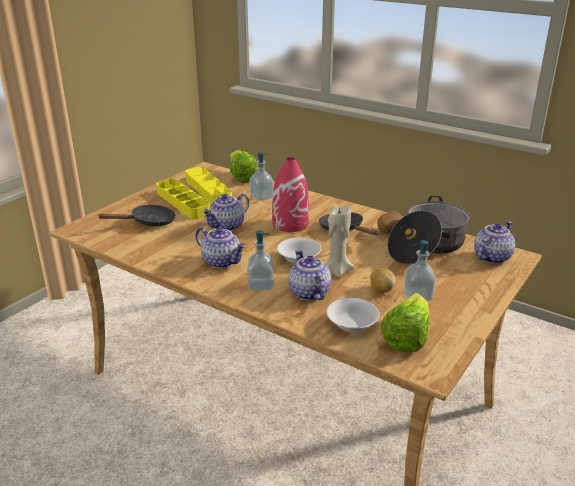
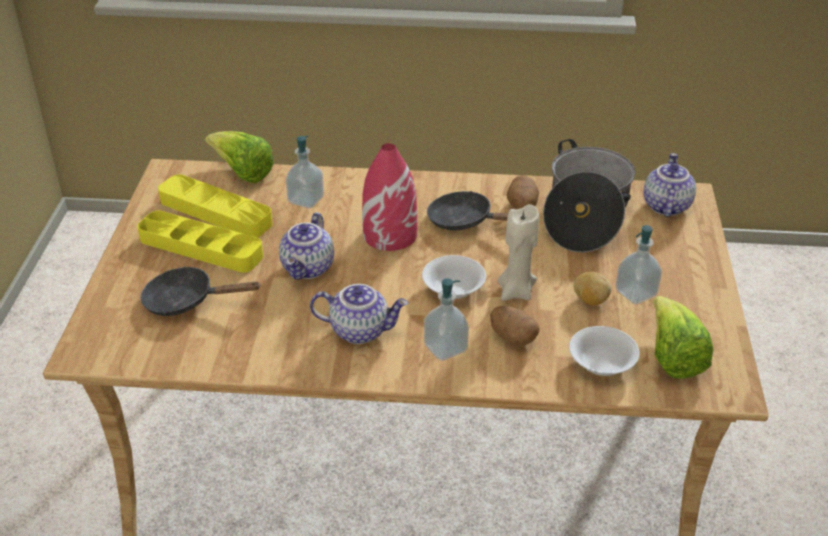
camera: 30 degrees left, 10 degrees up
(149, 222) = (186, 301): black frying pan -> black frying pan turned 120 degrees counterclockwise
(308, 293) = (512, 337): teapot -> potato

